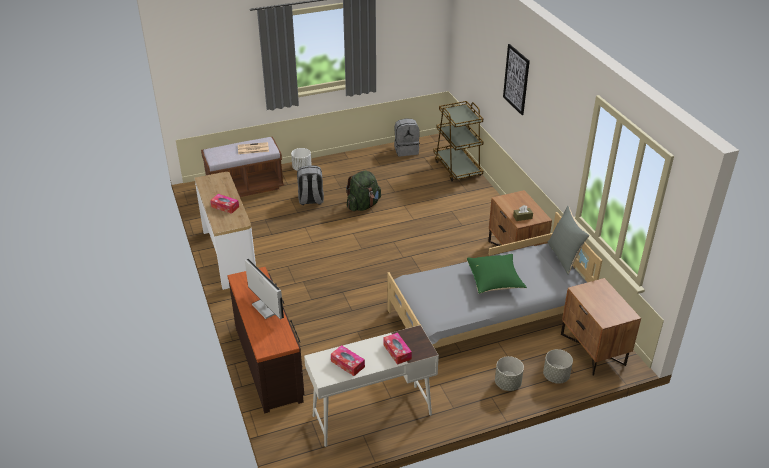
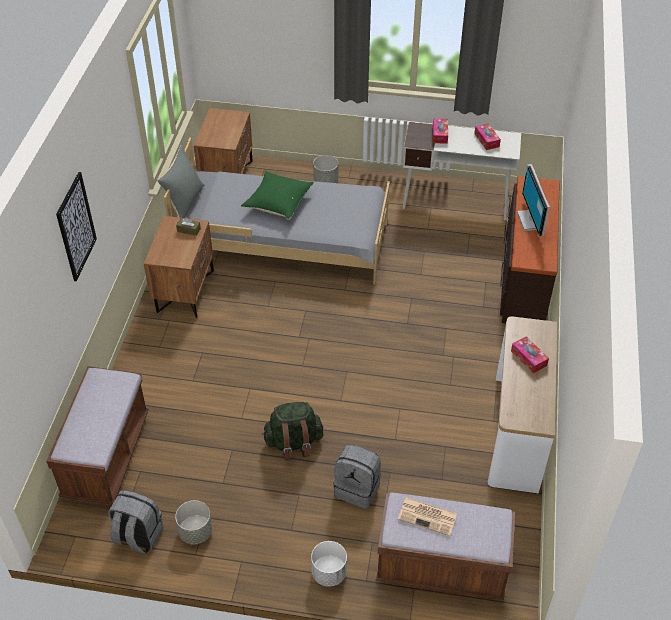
camera: 150 degrees left, 10 degrees up
(457, 168) = (106, 456): brown cart -> brown bench
(555, 376) = (282, 171): grey planter -> grey planter (196, 532)

